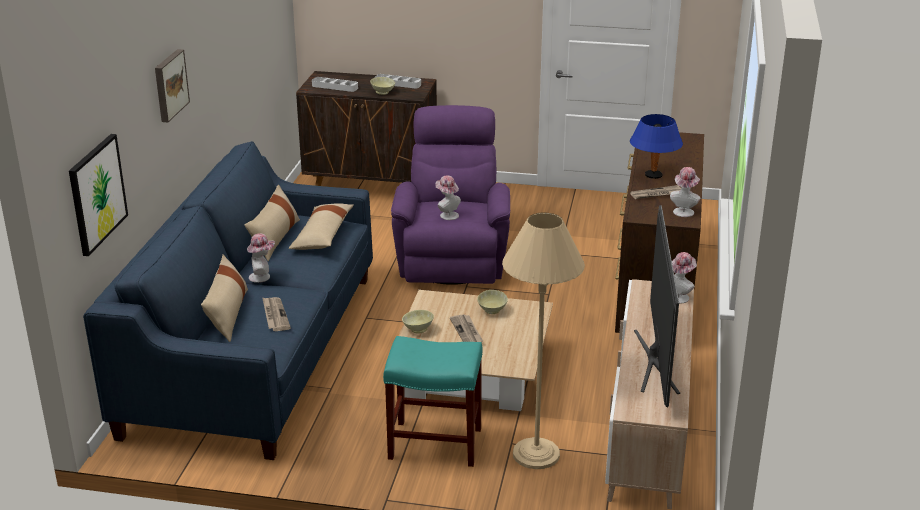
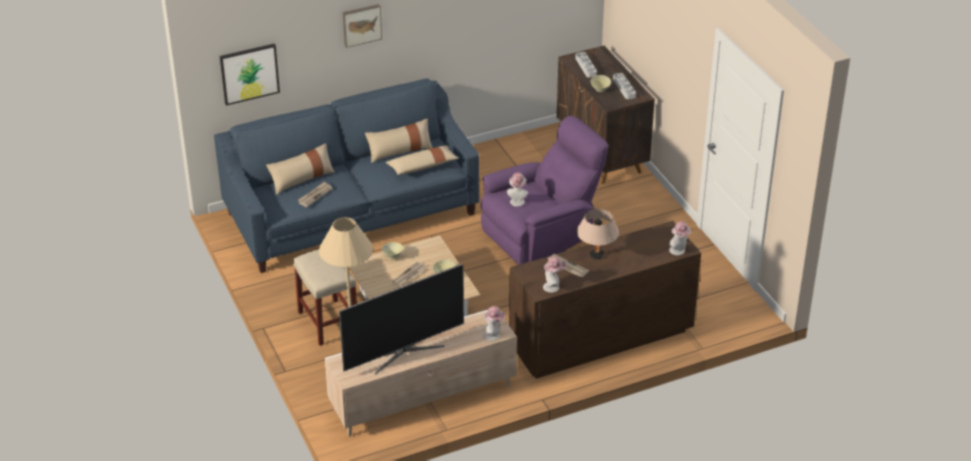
camera: 55 degrees right, 10 degrees up
(262, 276) = (354, 170): hat -> hat (679, 251)
(433, 443) = (327, 321): turquoise stool -> beige stool
(653, 175) = (596, 255): blue table lamp -> beige table lamp

